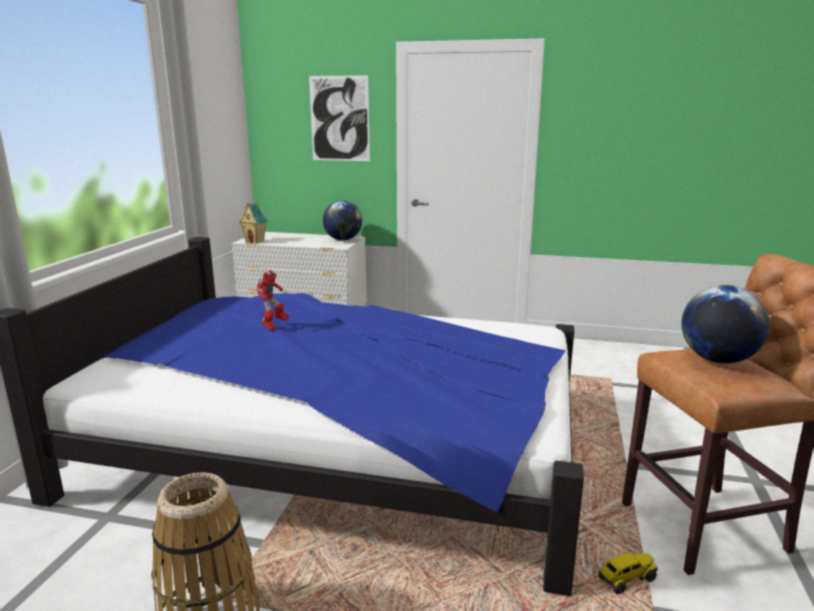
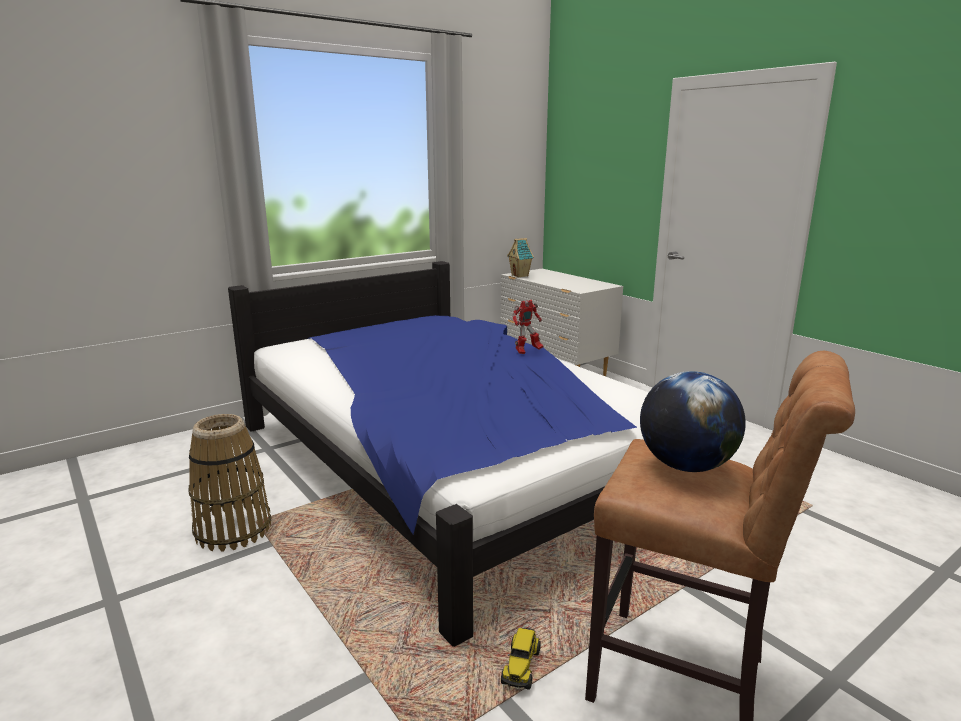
camera: 40 degrees right, 0 degrees up
(274, 325) = (433, 342): toy robot -> toy robot (527, 351)
(339, 119) = (616, 161): picture -> none
(343, 240) = (596, 285): globe -> none
(626, 579) = (521, 666): toy truck -> toy truck turned 90 degrees clockwise

